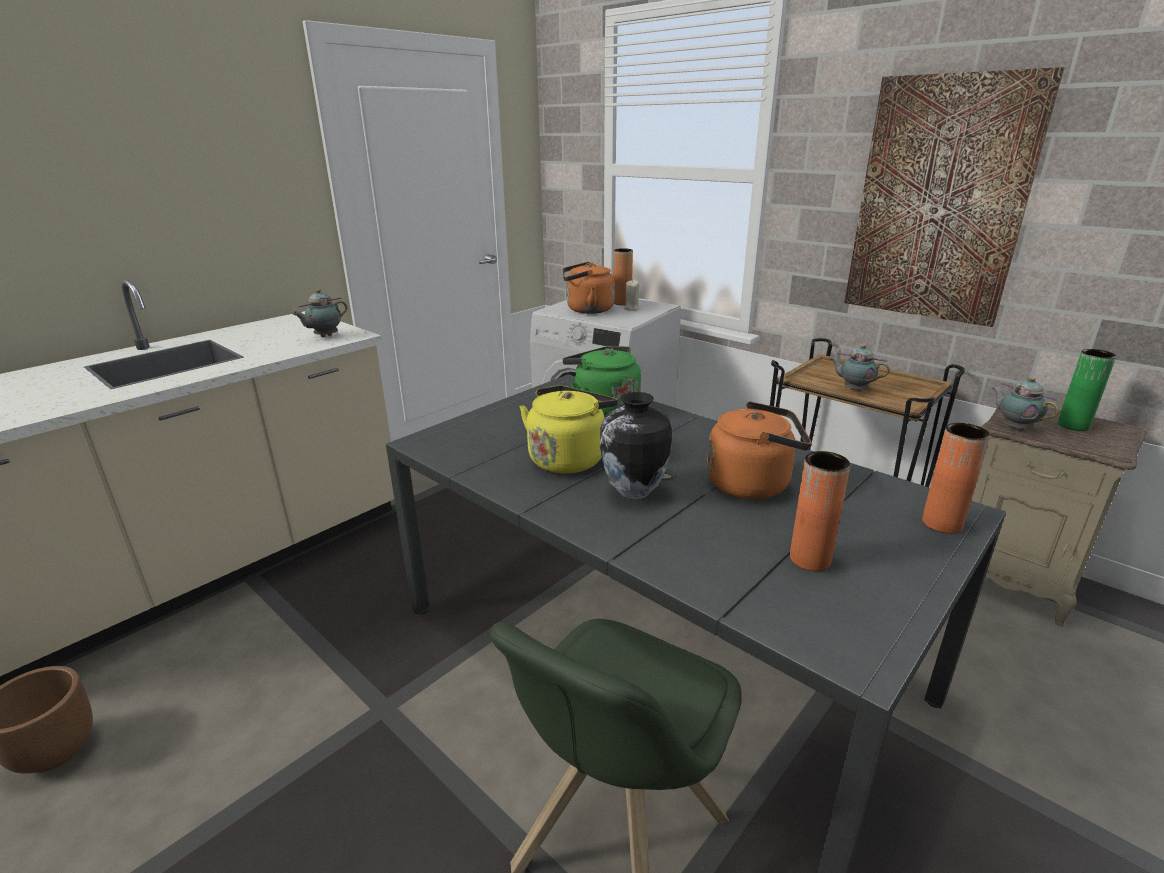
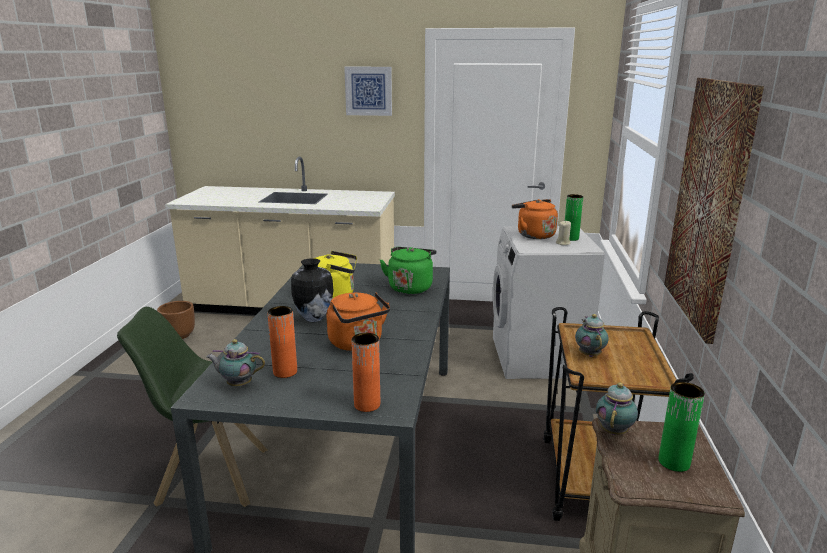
camera: 55 degrees right, 5 degrees down
(225, 135) = (368, 91): none -> picture
(324, 337) = (360, 205): teapot -> teapot (238, 384)
(622, 303) = (570, 238): orange vase -> green vase

